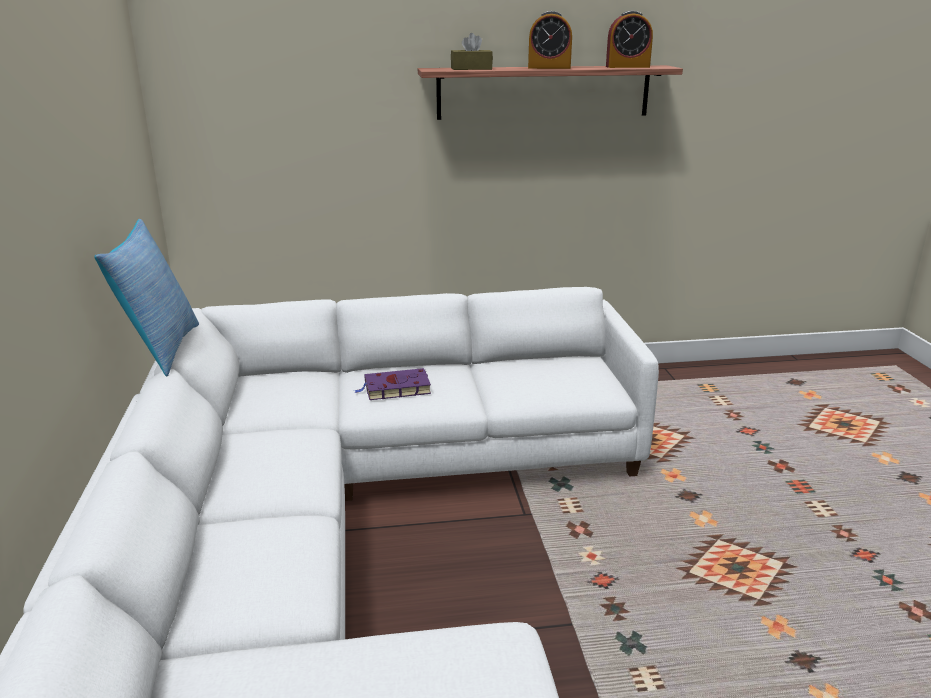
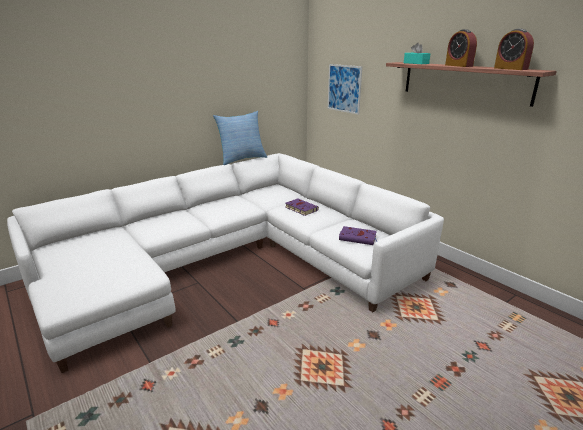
camera: 60 degrees right, 0 degrees up
(279, 132) = (344, 88): none -> picture
(471, 69) = (416, 63): brown tissue box -> turquoise tissue box
(561, 379) = (359, 238): none -> purple book

